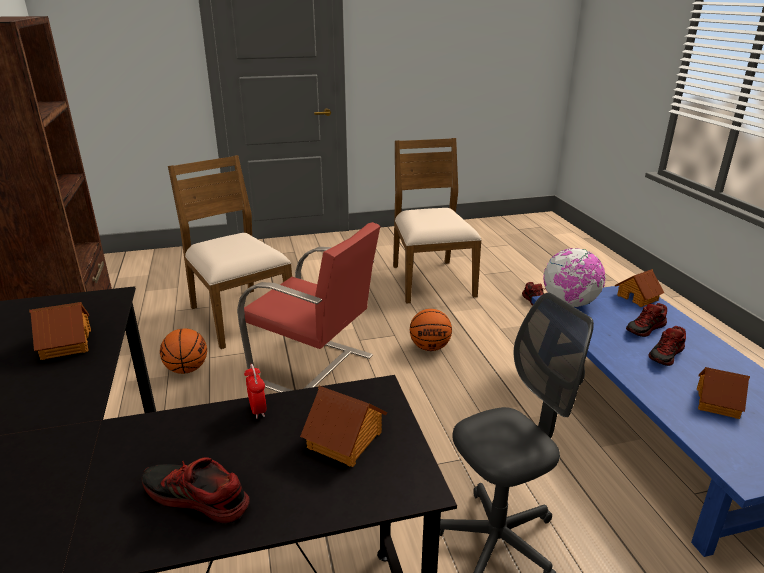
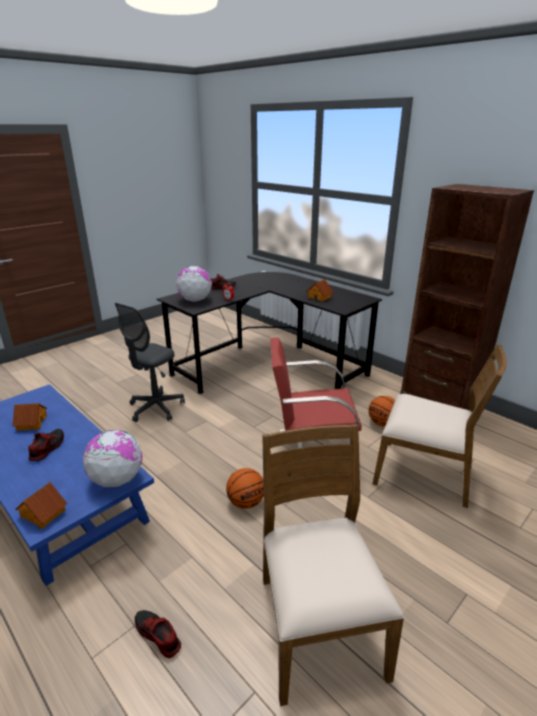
camera: 150 degrees right, 0 degrees up
(346, 440) = (195, 300): toy house -> globe
(430, 280) = (318, 625): brown chair -> brown chair turned 150 degrees counterclockwise
(645, 329) = (53, 470): shoe -> none

